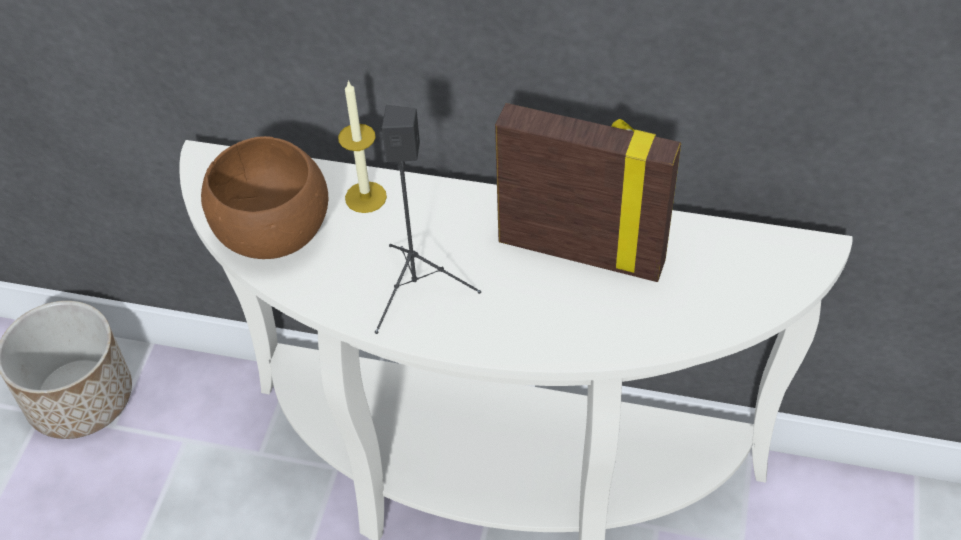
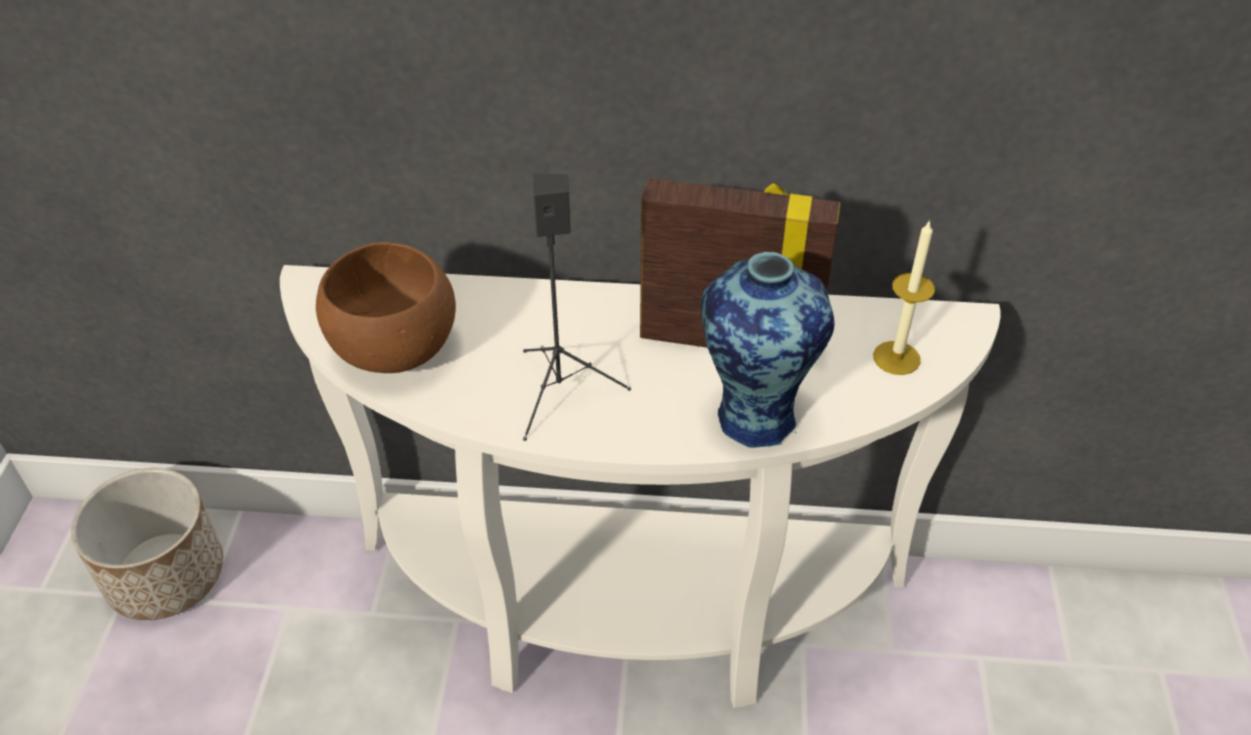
camera: 10 degrees left, 5 degrees down
(365, 197) = (490, 306): candle -> candle (896, 358)
(591, 329) = (754, 415): none -> vase

